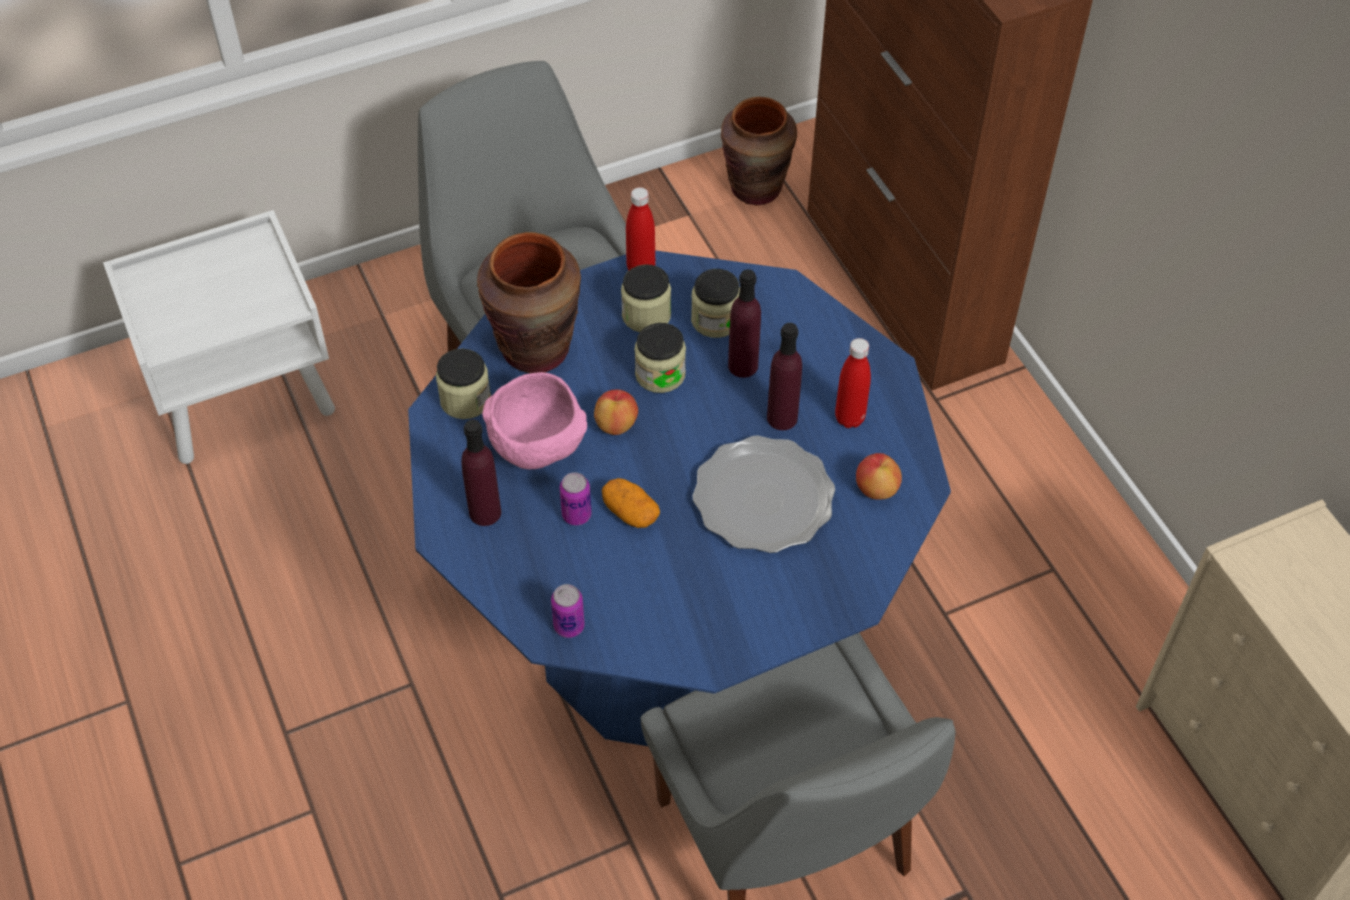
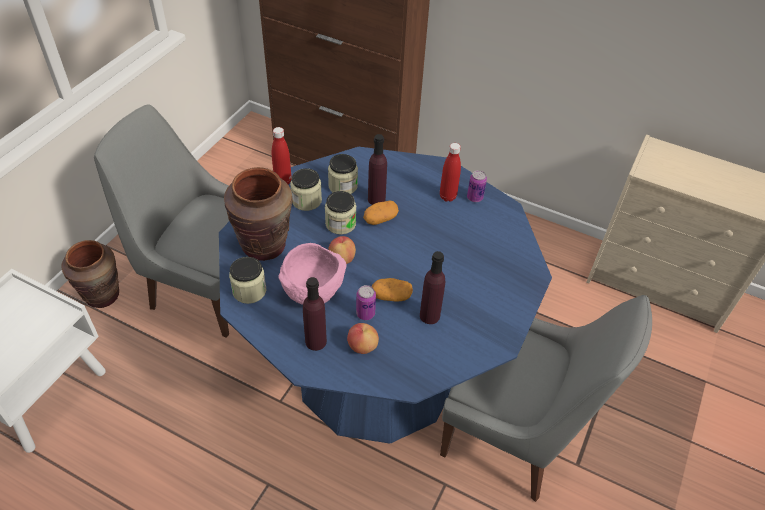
camera: 40 degrees left, 5 degrees down
(569, 626) = (416, 371): can -> can (474, 198)
(720, 398) = (380, 219): none -> potato
(755, 188) = (242, 158): brown vase -> brown vase (102, 296)
(763, 499) = (447, 253): plate -> none
(782, 418) = (418, 212): purple bottle -> purple bottle (429, 316)
(876, 489) = (490, 220): apple -> apple (362, 346)

